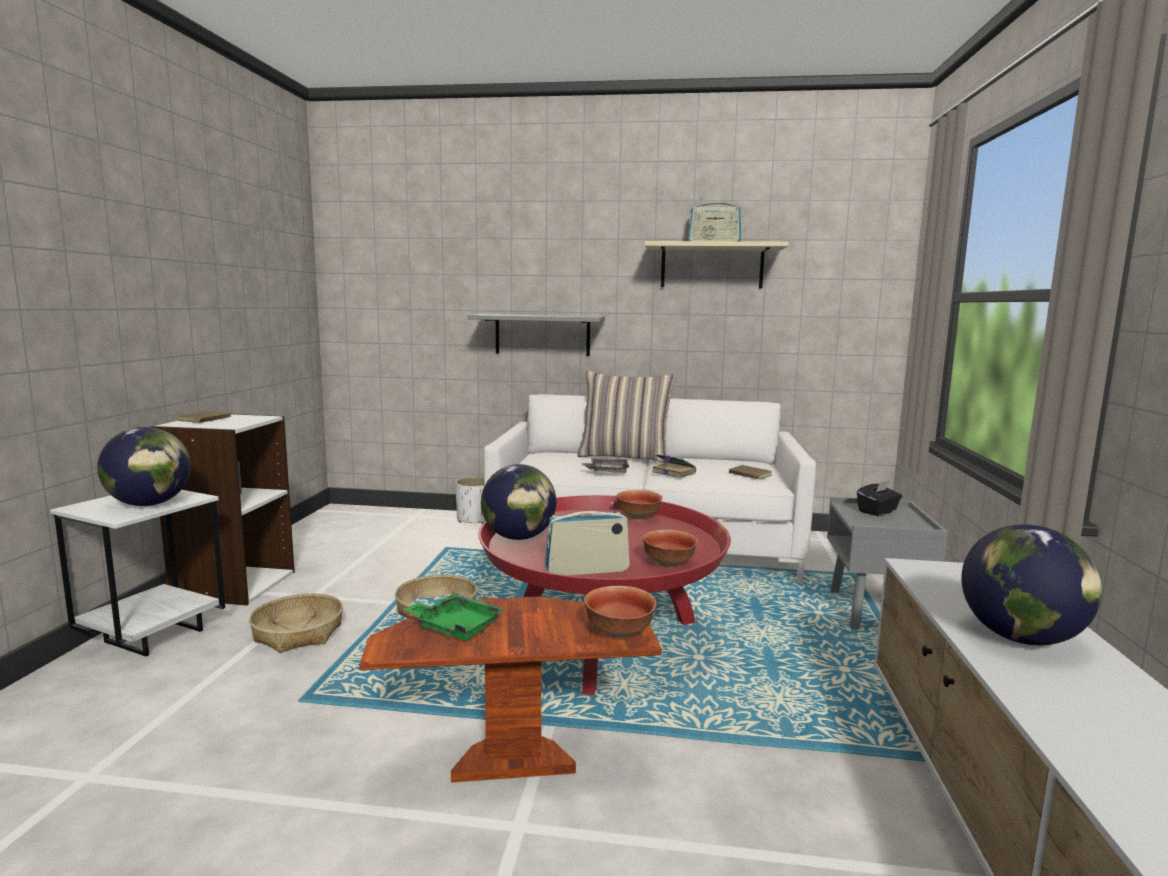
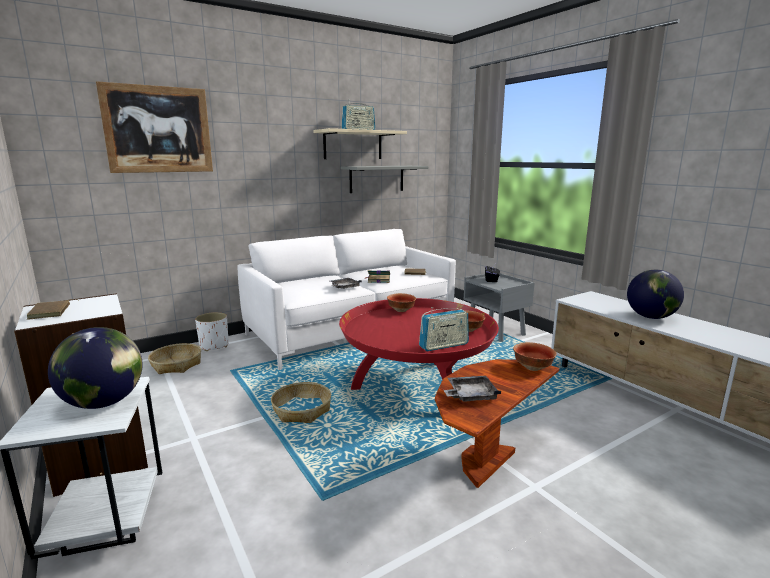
camera: 40 degrees left, 5 degrees up
(298, 633) = (234, 465): basket -> basket (176, 365)
(449, 250) = (158, 130): none -> picture
(455, 627) = (470, 395): green tray -> grey tray
(519, 537) = (373, 340): globe -> none
(542, 335) = (245, 197): grey shelf -> grey shelf (377, 179)
(587, 570) = (444, 345): radio -> radio turned 150 degrees counterclockwise
(625, 457) = (330, 276): pillow -> none

